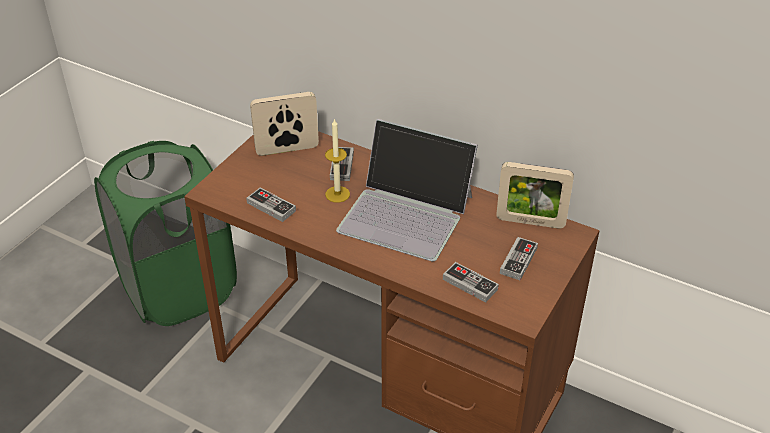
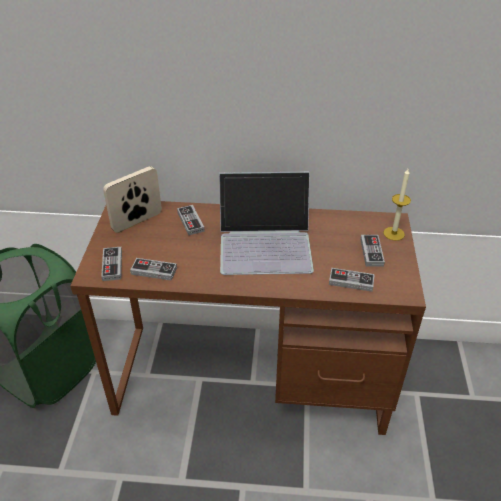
camera: 25 degrees left, 0 degrees up
(234, 188) = (112, 265): none -> game controller
(337, 194) = (202, 244): candle -> candle (394, 233)
(530, 222) = (358, 221): picture frame -> none

